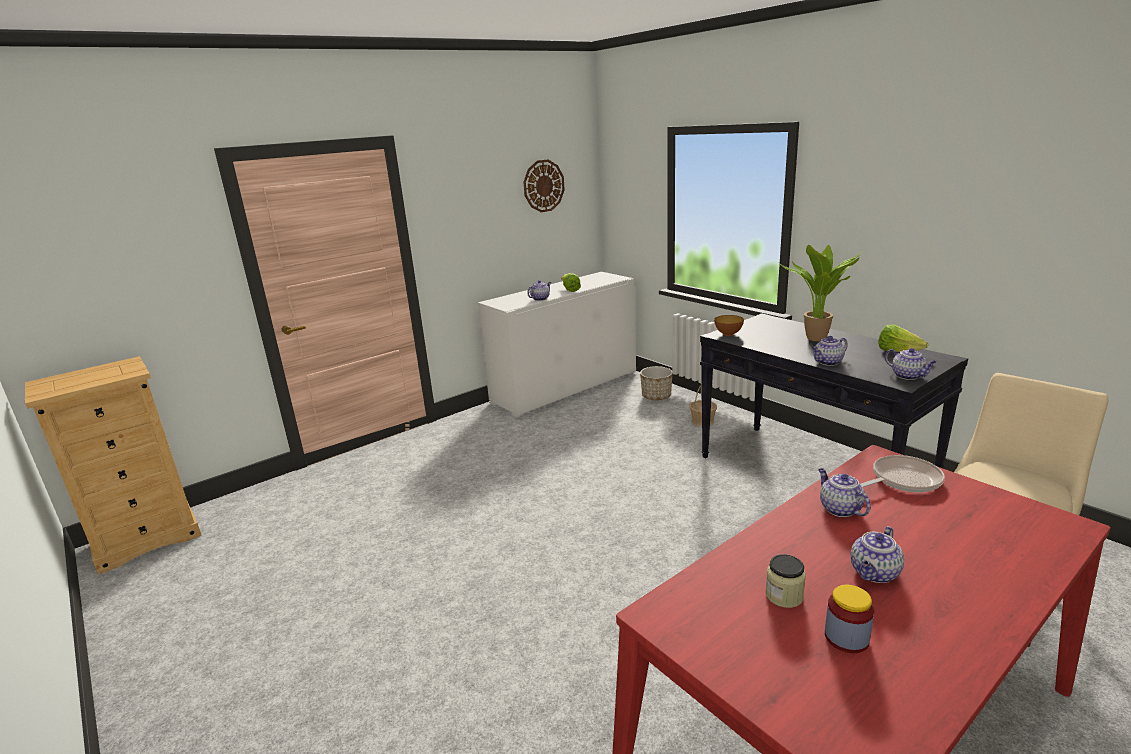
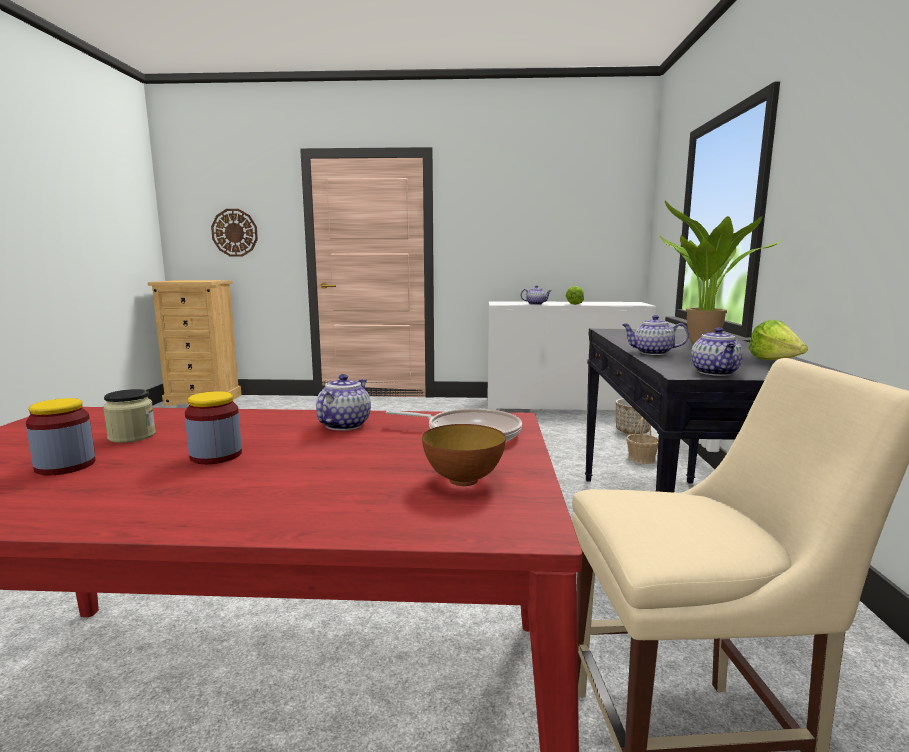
camera: 40 degrees right, 10 degrees down
(543, 186) = (579, 204): wall clock -> wall clock (234, 232)
(728, 334) = (618, 330): bowl -> bowl (463, 480)
(874, 573) = (216, 456): teapot -> jar

